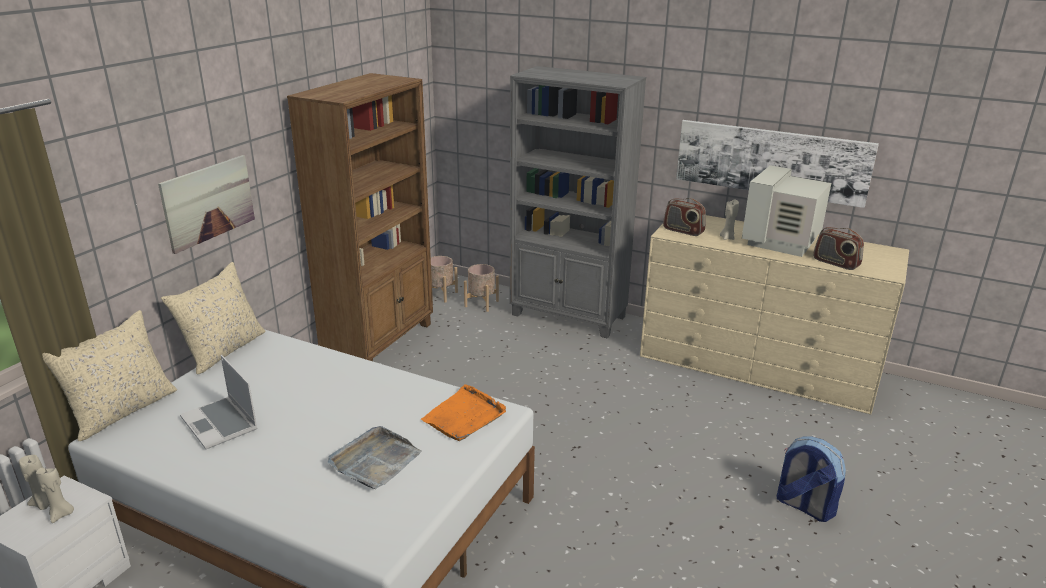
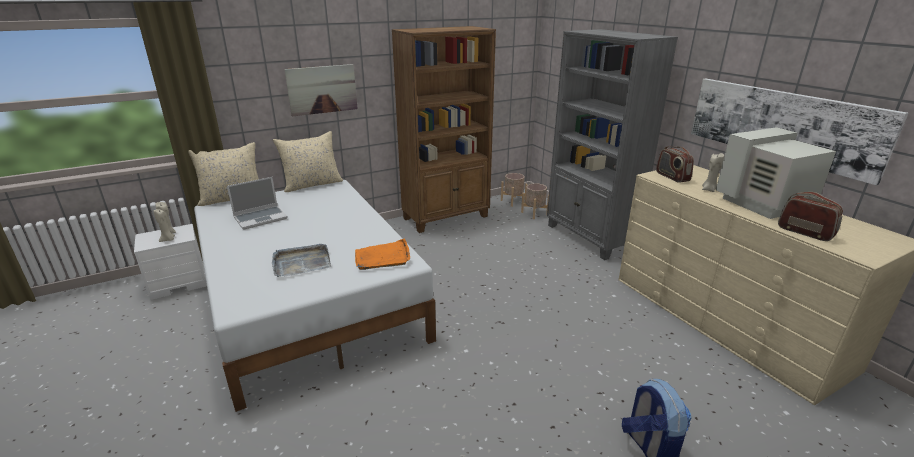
camera: 35 degrees right, 0 degrees up
(221, 424) = (261, 218): laptop -> laptop turned 120 degrees counterclockwise
(835, 263) = (805, 232): radio -> radio turned 150 degrees clockwise

